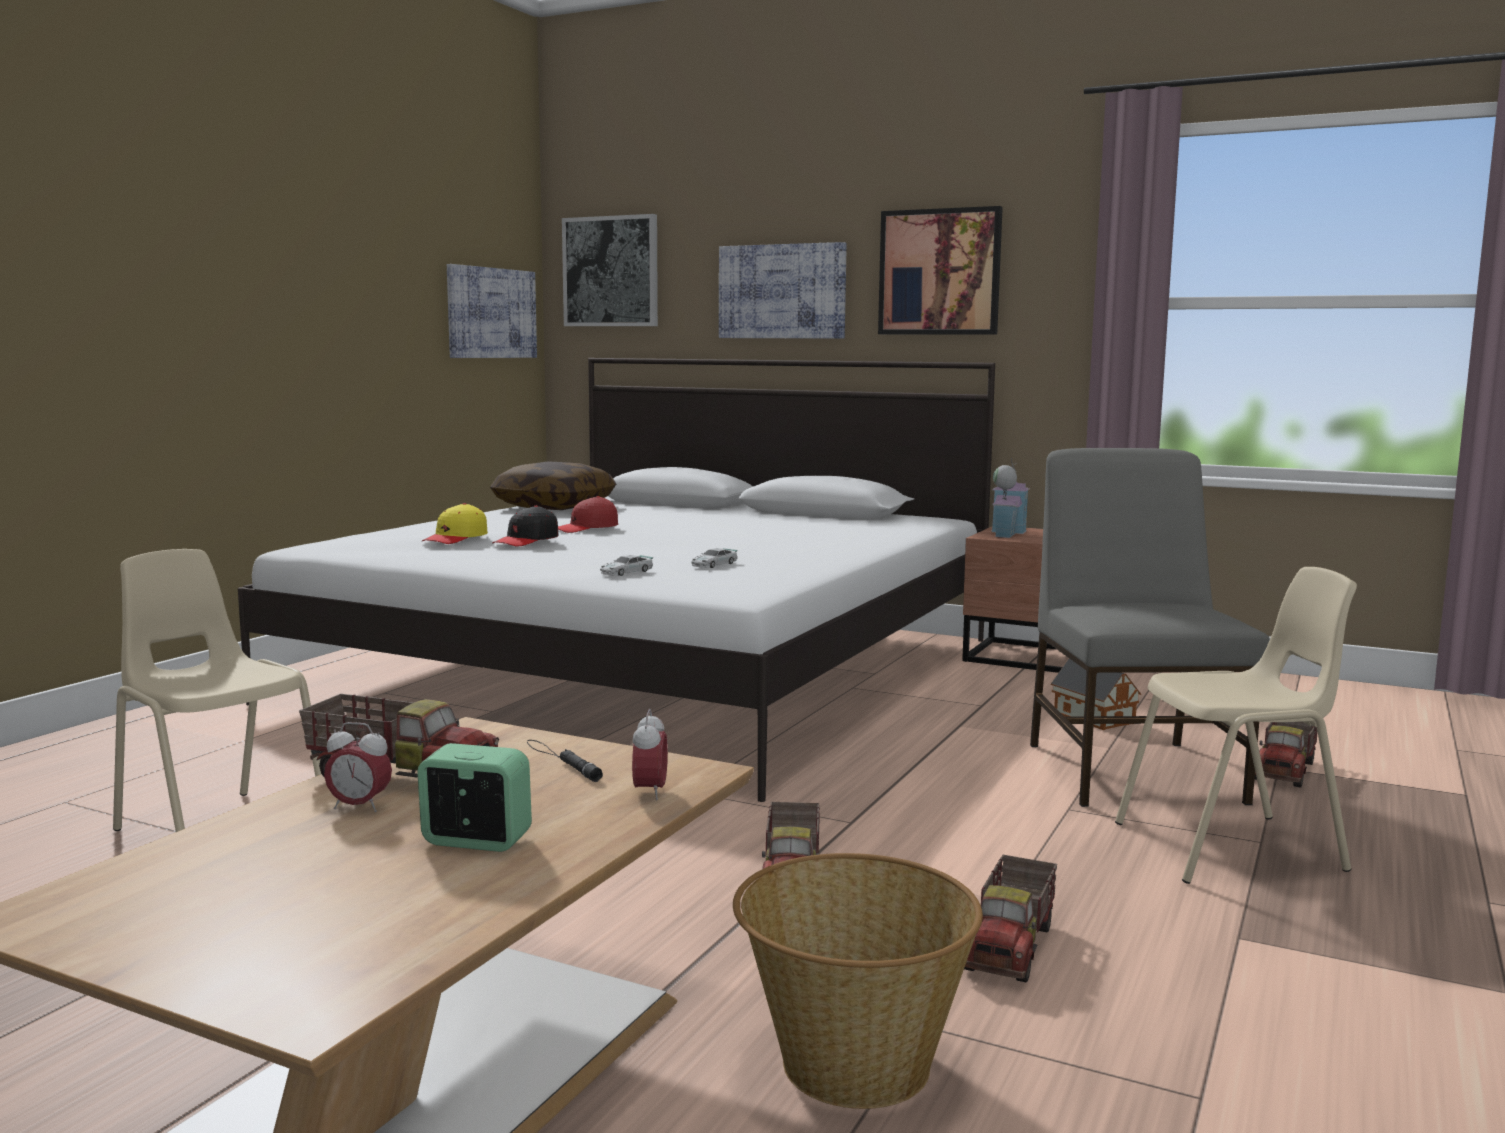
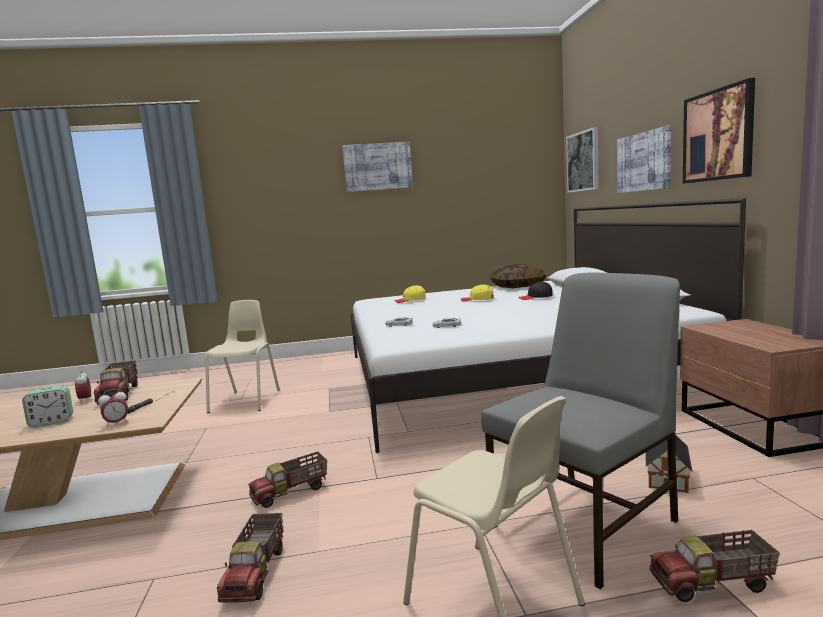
camera: 55 degrees right, 0 degrees up
(476, 841) = (51, 421): alarm clock -> alarm clock turned 90 degrees clockwise
(491, 313) = (524, 190): picture -> picture (377, 166)
(527, 541) = (429, 304): black cap -> black cap (535, 297)
(586, 528) = (477, 299): red cap -> yellow cap
(852, 1064) = (109, 574): basket -> none
(1006, 533) = (726, 326): toy house -> none
(1011, 947) = (256, 573): toy truck -> toy truck turned 75 degrees counterclockwise

